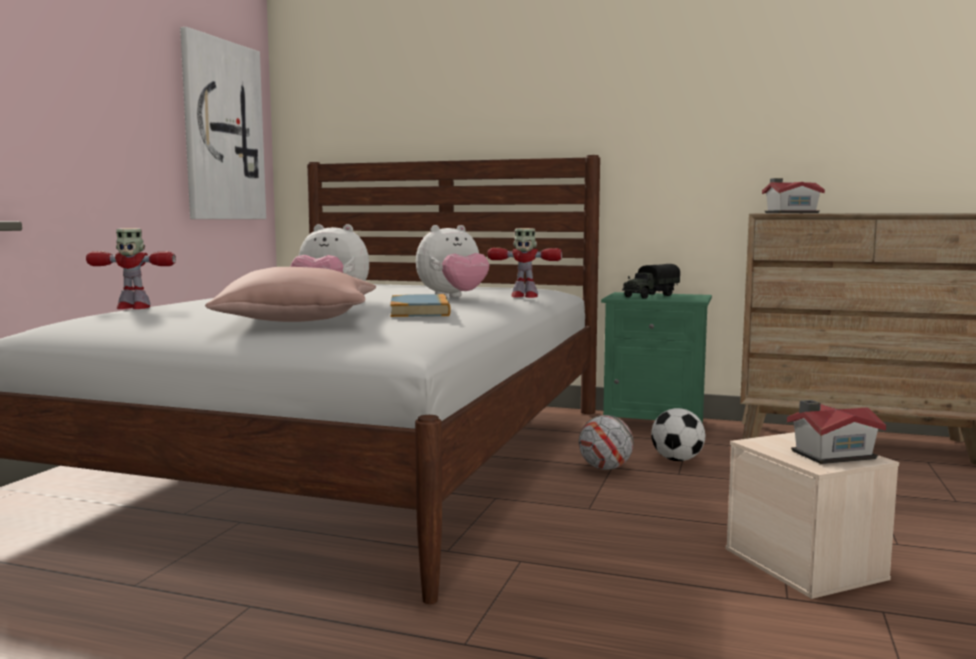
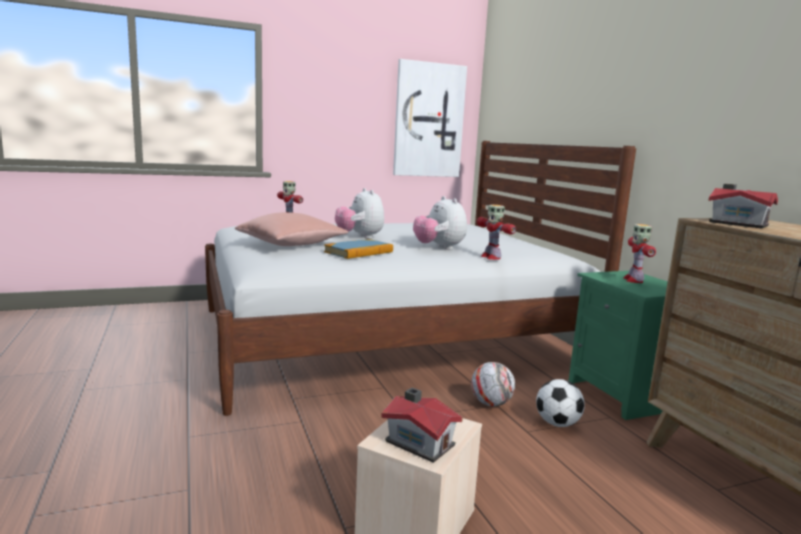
camera: 50 degrees right, 5 degrees up
(453, 297) = (439, 248): plush toy -> plush toy turned 45 degrees clockwise
(650, 296) = (633, 280): toy truck -> toy robot

